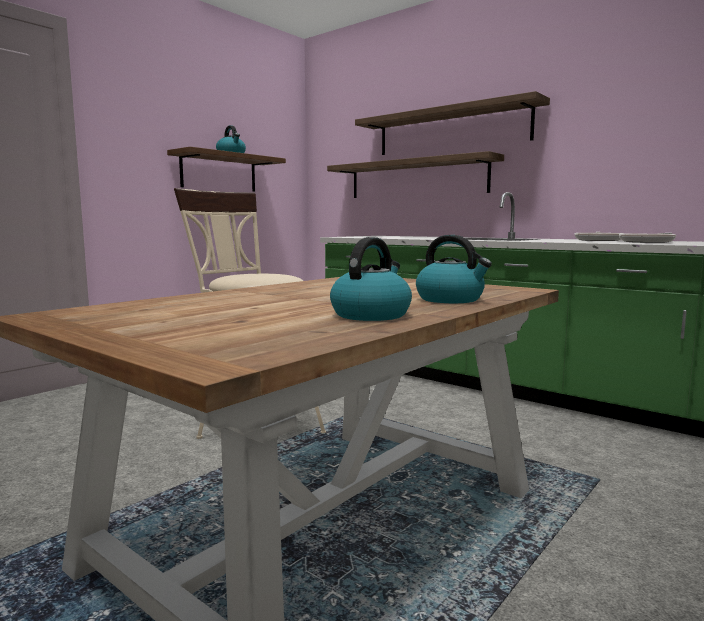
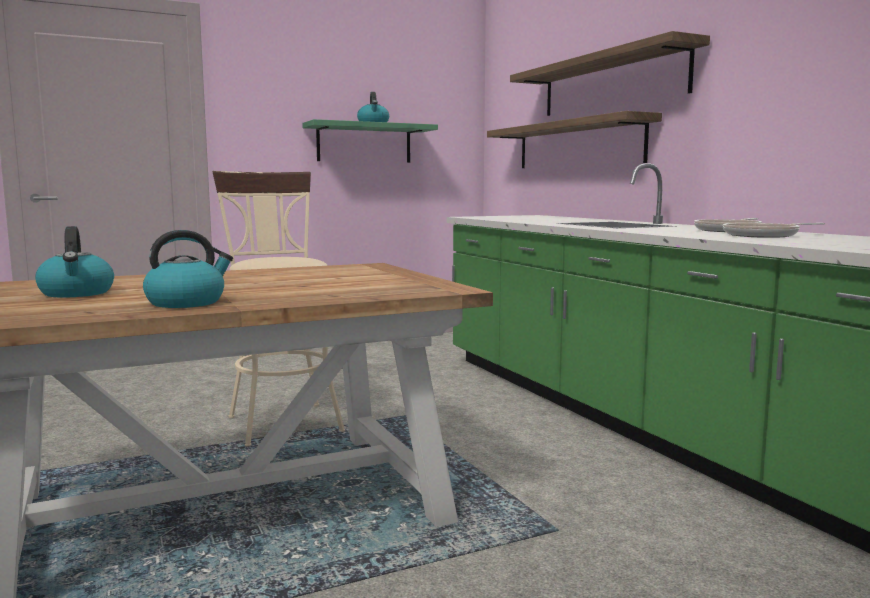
camera: 25 degrees right, 0 degrees up
(219, 172) = (364, 143): brown shelf -> green shelf
(451, 299) = (323, 294): kettle -> kettle (77, 293)

